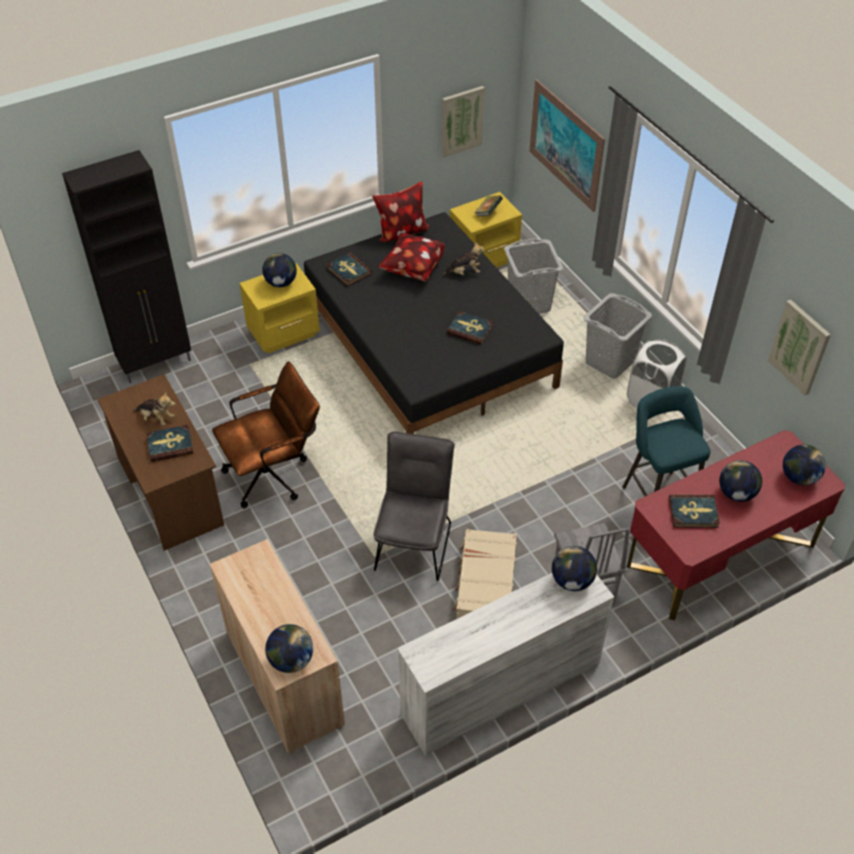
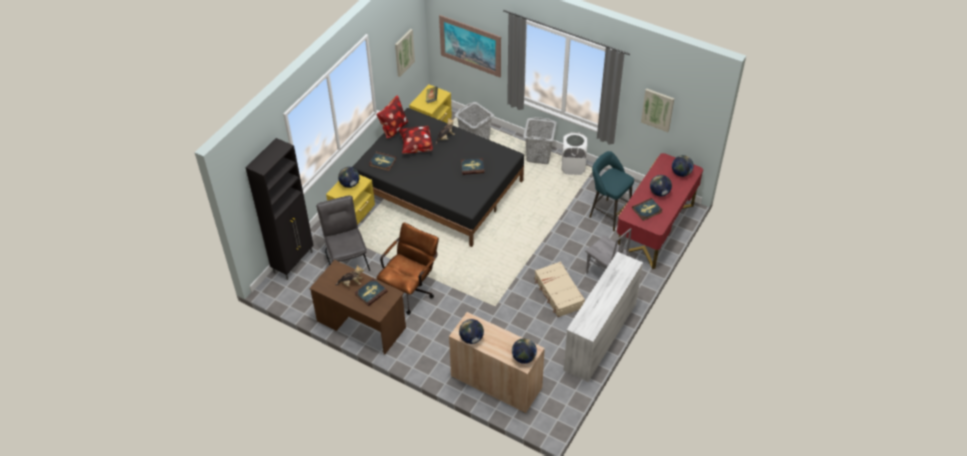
camera: 30 degrees left, 0 degrees up
(414, 541) = (509, 289): grey chair -> grey chair (346, 258)
(572, 581) = (620, 264): globe -> globe (471, 338)

